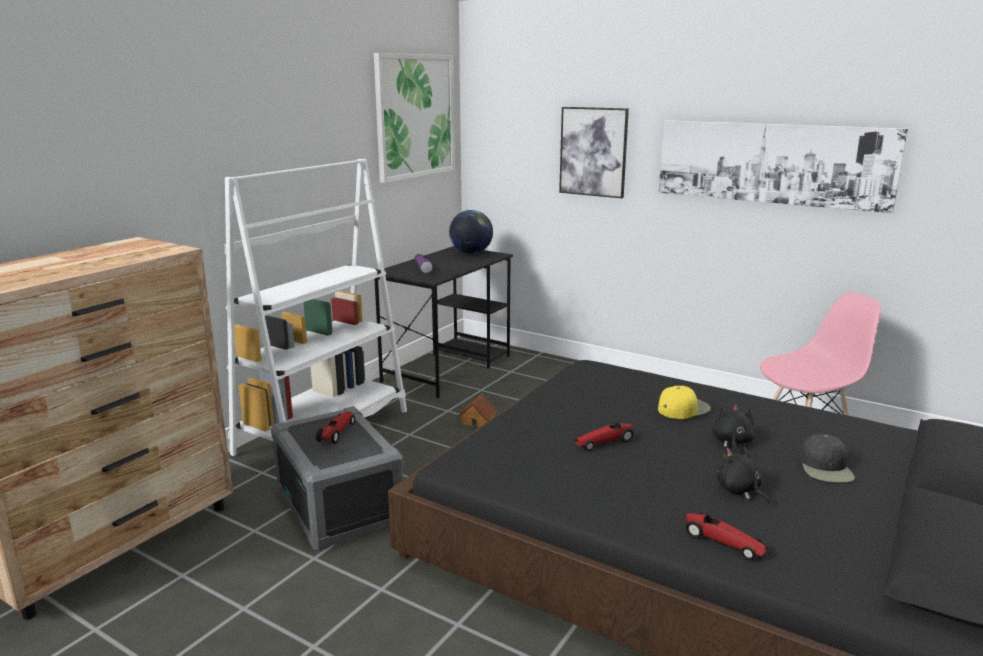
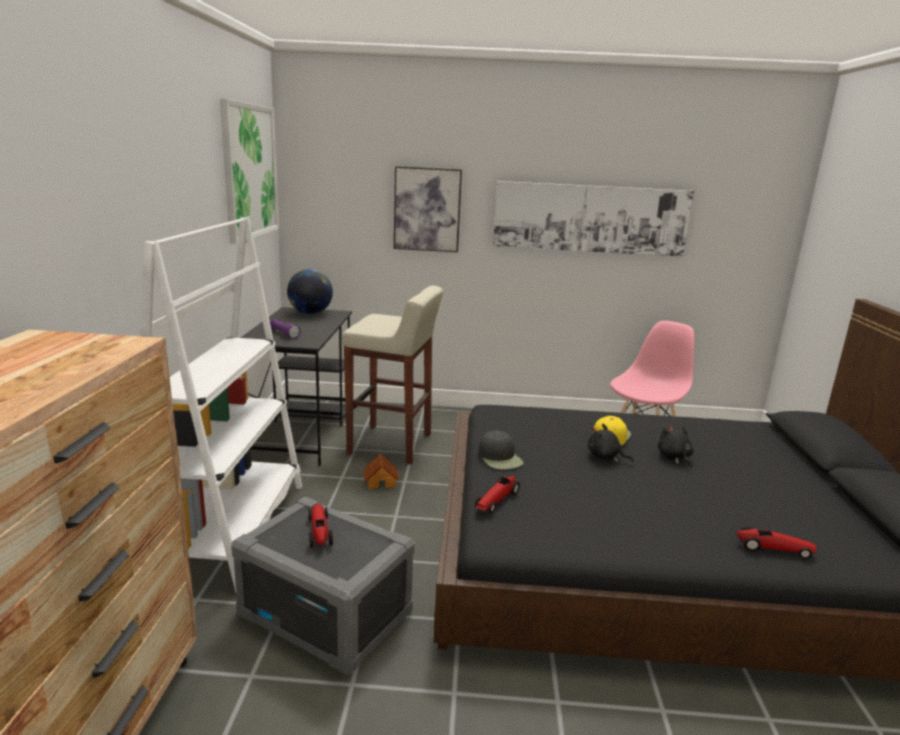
camera: 30 degrees left, 0 degrees up
(519, 392) = (392, 444): none -> beige stool
(604, 442) = (590, 480): toy car -> toy car (497, 500)
(740, 490) = (727, 499): black plush toy -> black plush toy (605, 457)
(826, 468) = (752, 464): black cap -> black cap (500, 458)

